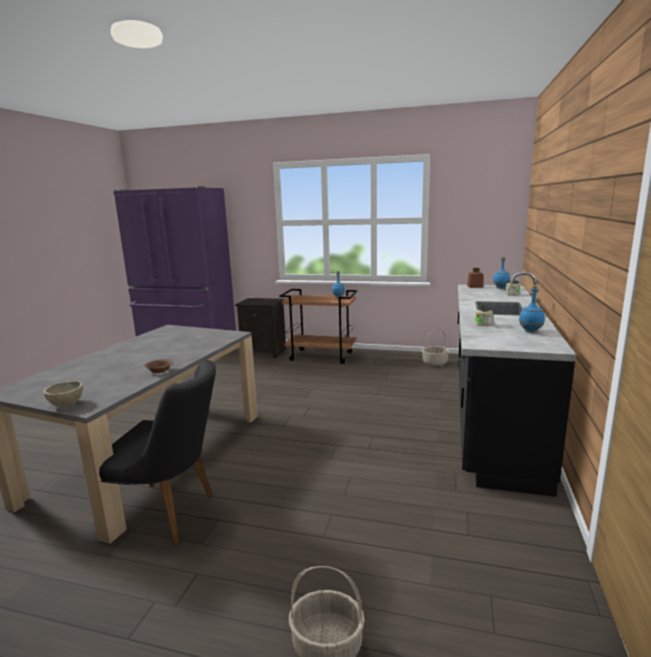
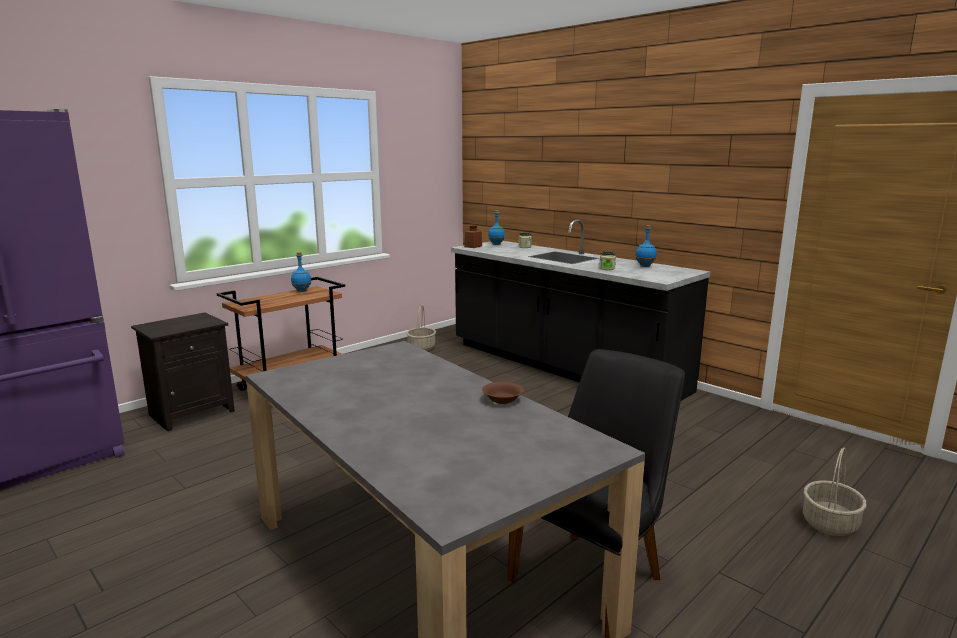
camera: 60 degrees left, 0 degrees up
(67, 404) = (578, 463): beige bowl -> none

